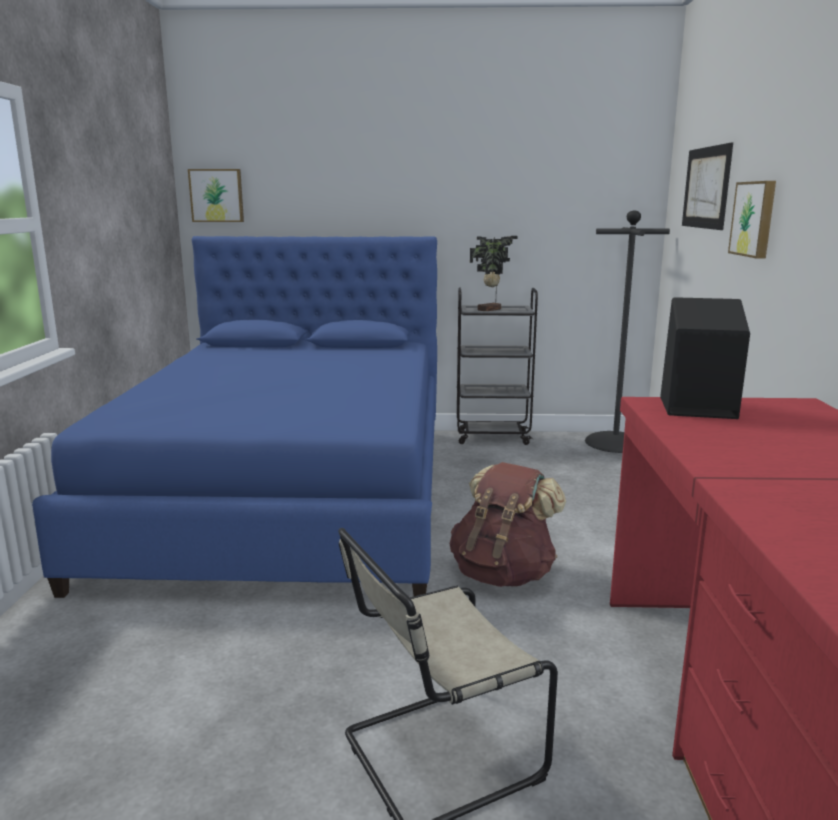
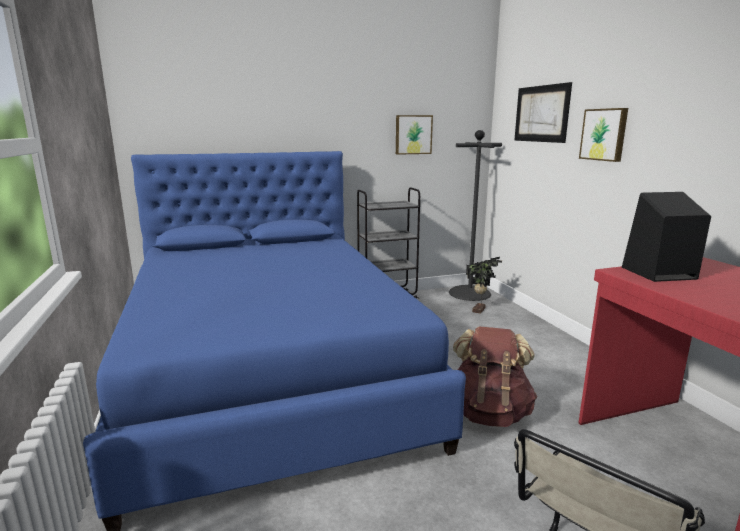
camera: 20 degrees left, 0 degrees up
(217, 195) = (150, 118): picture -> picture (413, 134)
(491, 310) = (384, 205): potted plant -> potted plant (480, 310)

